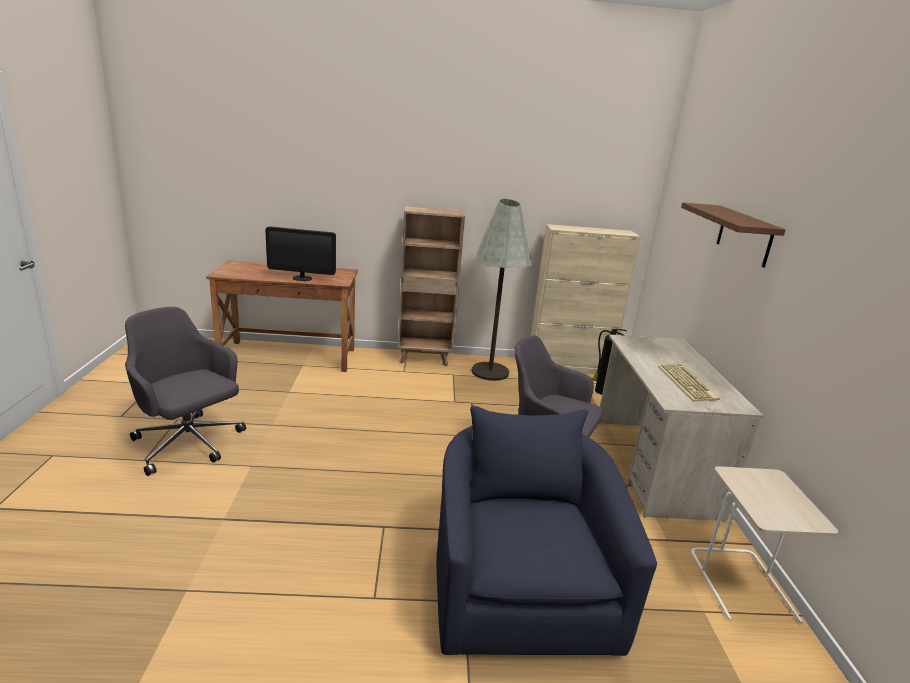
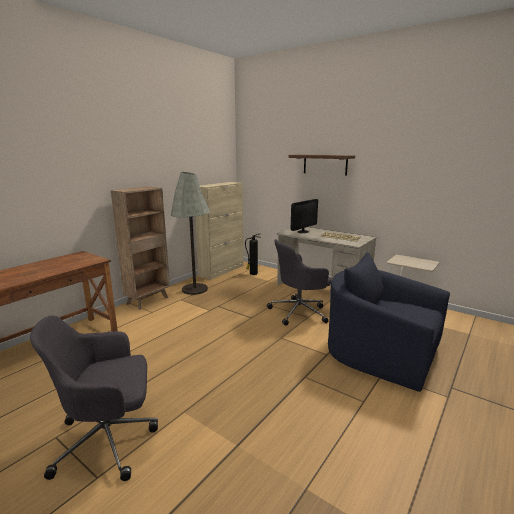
camera: 50 degrees left, 5 degrees down
(302, 278) = (62, 268): monitor -> monitor (302, 231)

